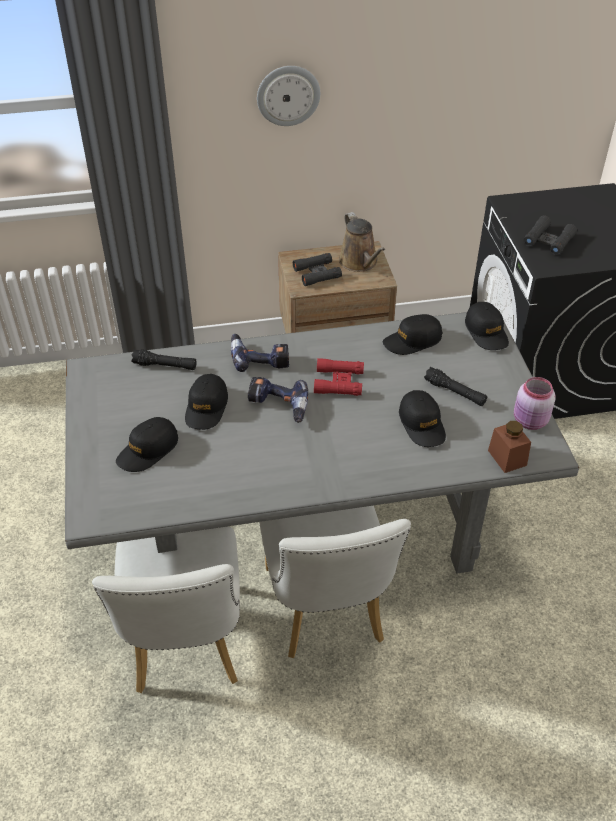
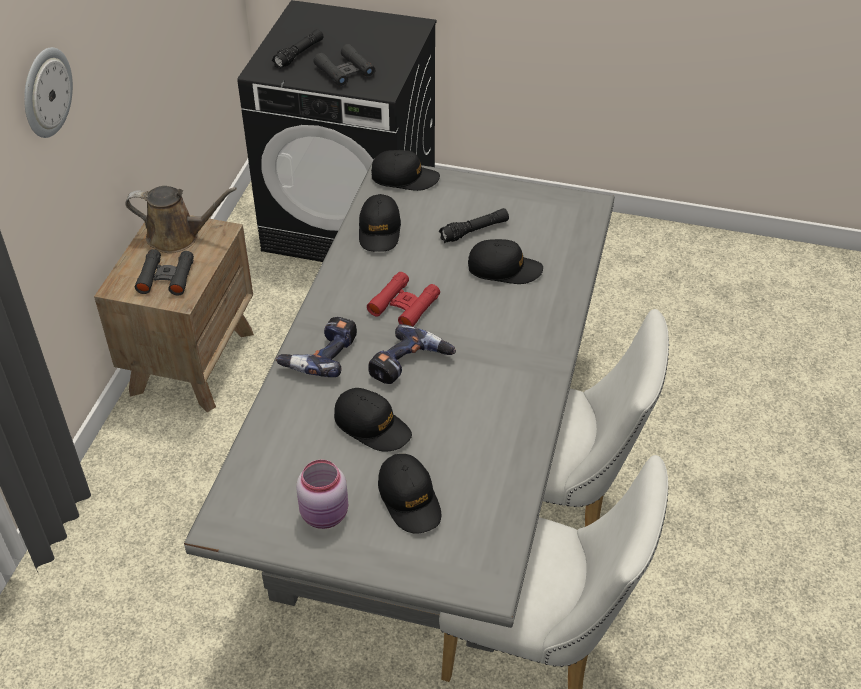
camera: 65 degrees left, 0 degrees up
(165, 365) = (272, 443): black flashlight -> black flashlight (299, 54)
(507, 458) = (580, 232): brown jar -> none
(530, 421) = (543, 200): pink jar -> pink jar (325, 515)

